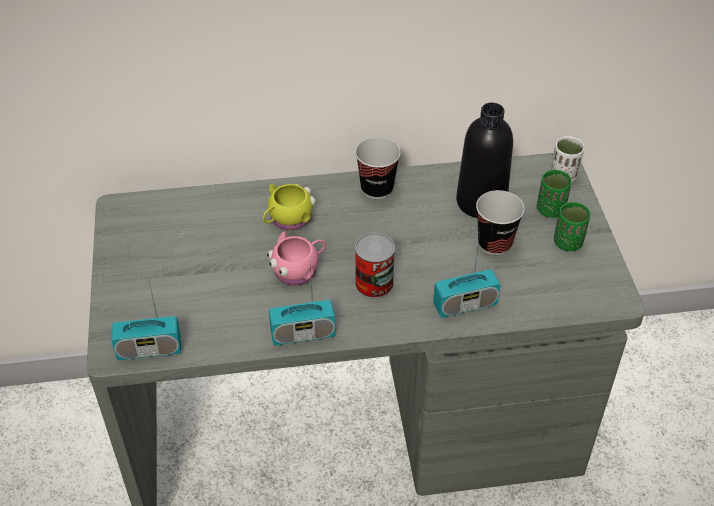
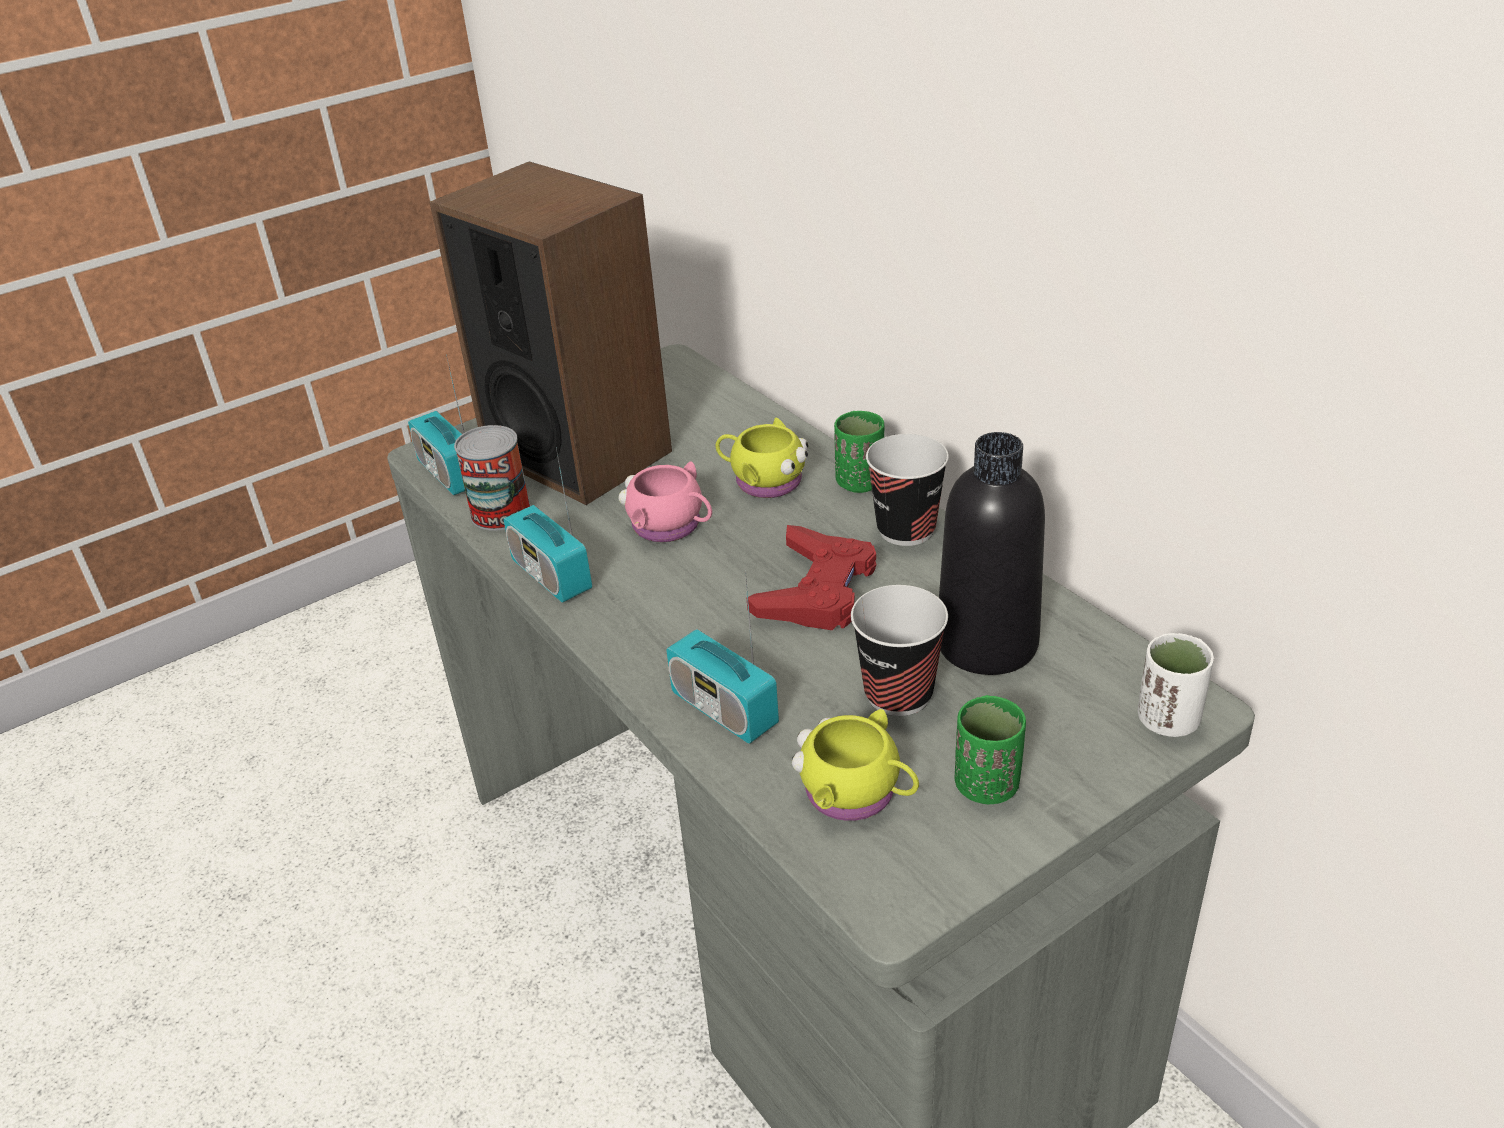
camera: 65 degrees right, 10 degrees down
(184, 283) = (578, 452): none -> speaker
(374, 283) = (698, 601): can -> can (501, 513)
(399, 238) = (816, 590): none -> red game controller
(549, 283) = (857, 794): none -> yellow mug
(550, 210) = (1054, 734): green cup -> green cup (859, 483)

